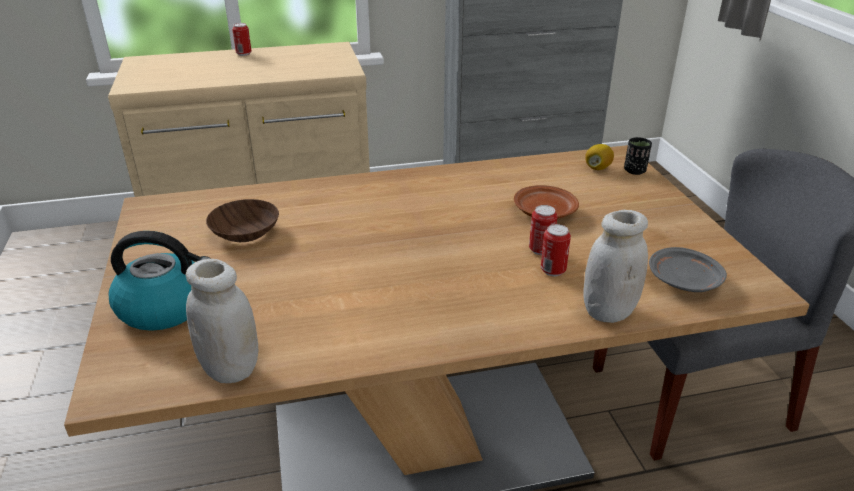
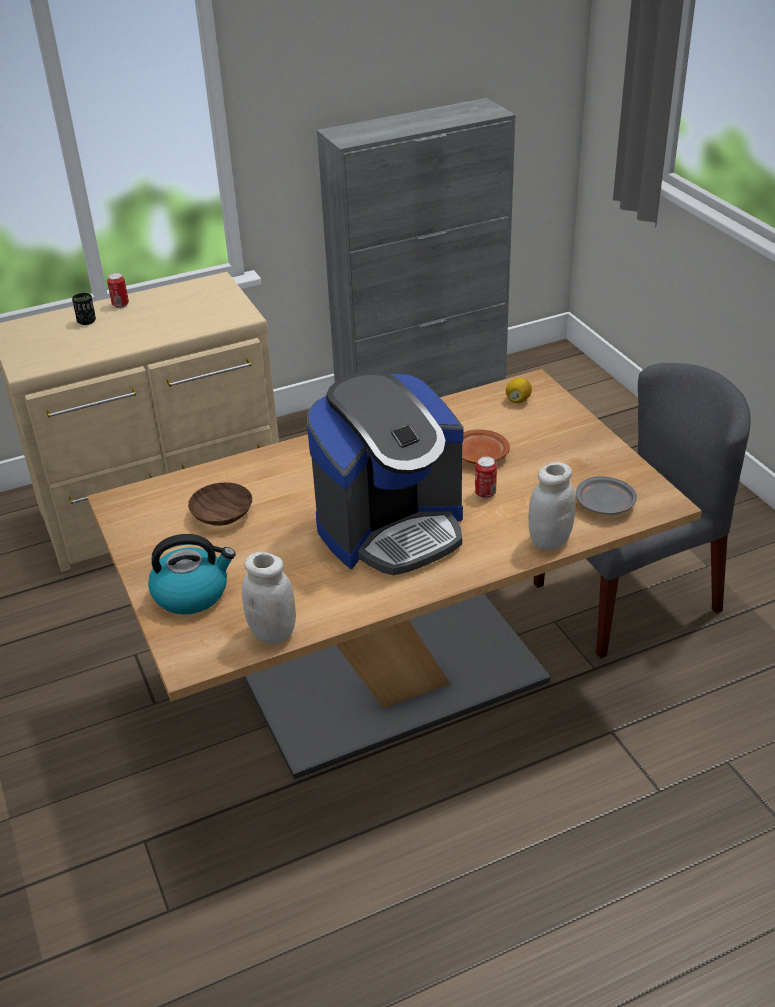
camera: 10 degrees left, 5 degrees up
(421, 271) = (391, 528): none -> coffee machine
(553, 271) = (499, 511): can -> none
(635, 171) = (552, 399): black cup -> black cup (87, 321)

